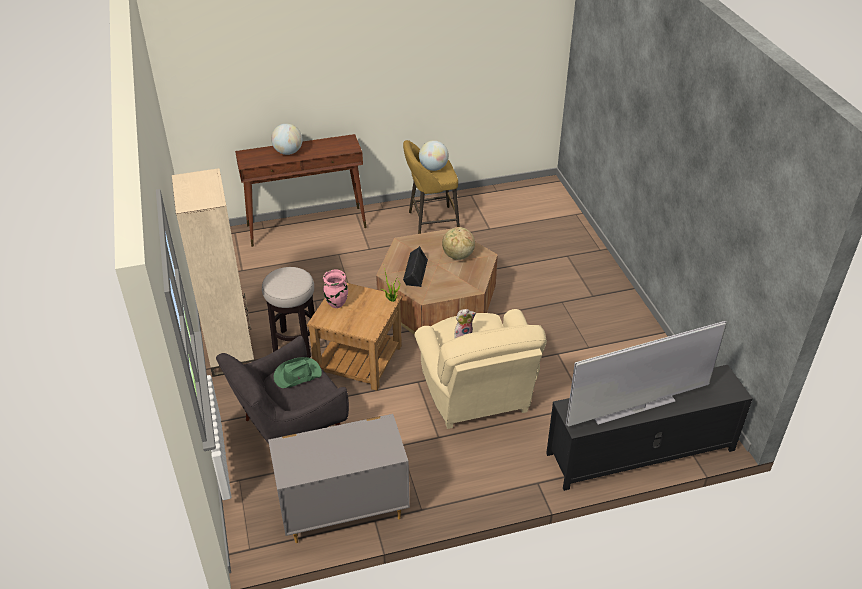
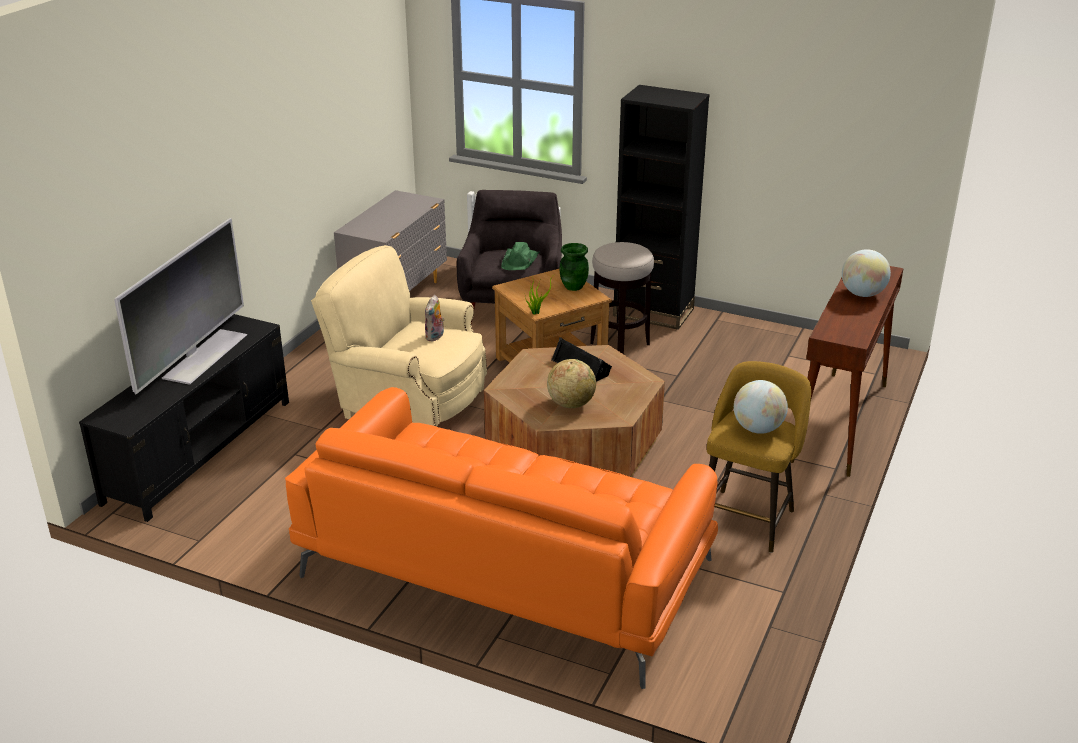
camera: 130 degrees right, 10 degrees down
(231, 351) = (653, 312): beige bookcase -> black bookcase
(336, 303) = (573, 286): pink vase -> green vase
(560, 271) = (503, 568): none -> orange sofa

